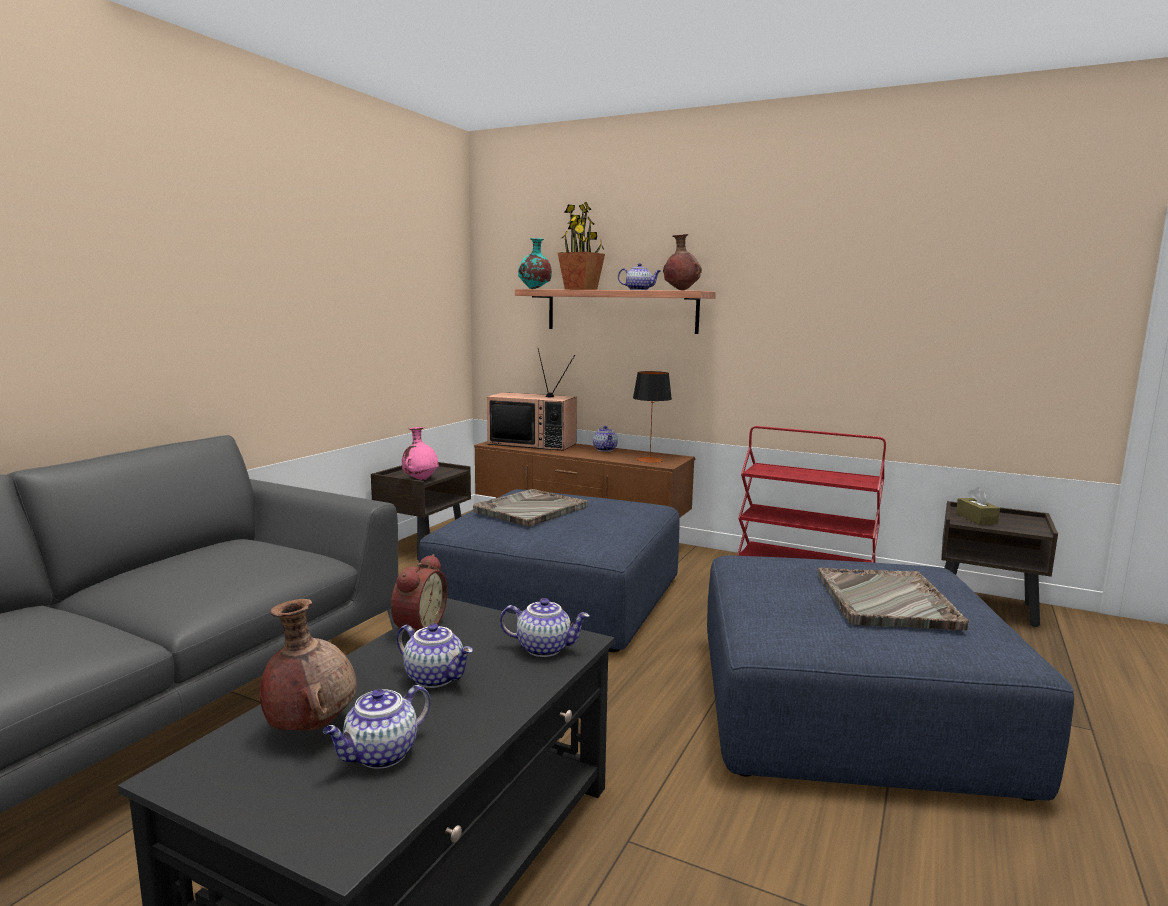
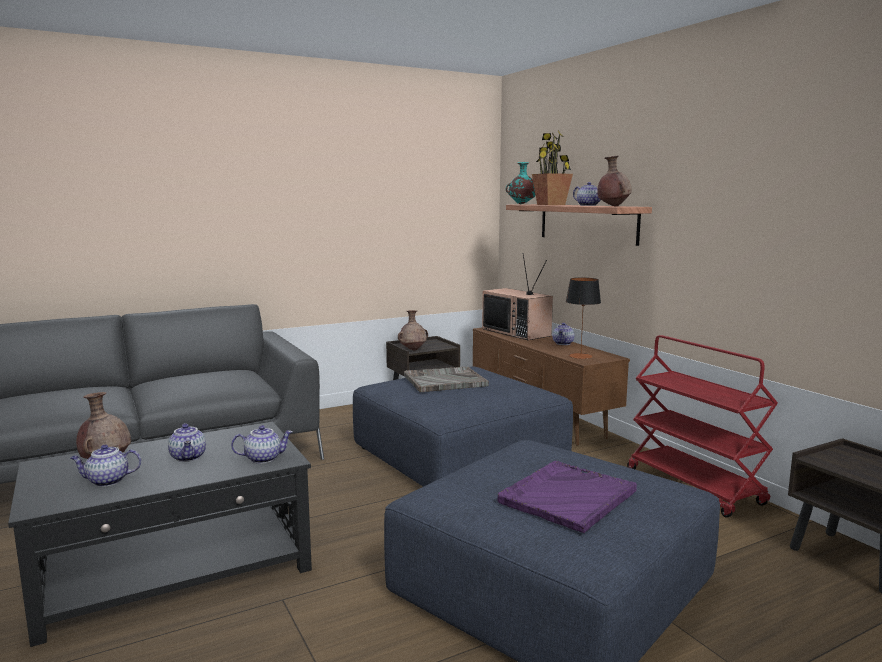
camera: 35 degrees right, 0 degrees up
(417, 626) = (229, 432): alarm clock -> none
(420, 479) = (413, 349): pink vase -> brown vase
(544, 648) = (263, 458): teapot -> teapot turned 60 degrees counterclockwise
(886, 601) = (567, 497): grey tray -> purple tray
(976, 518) = (842, 460): brown tissue box -> none

